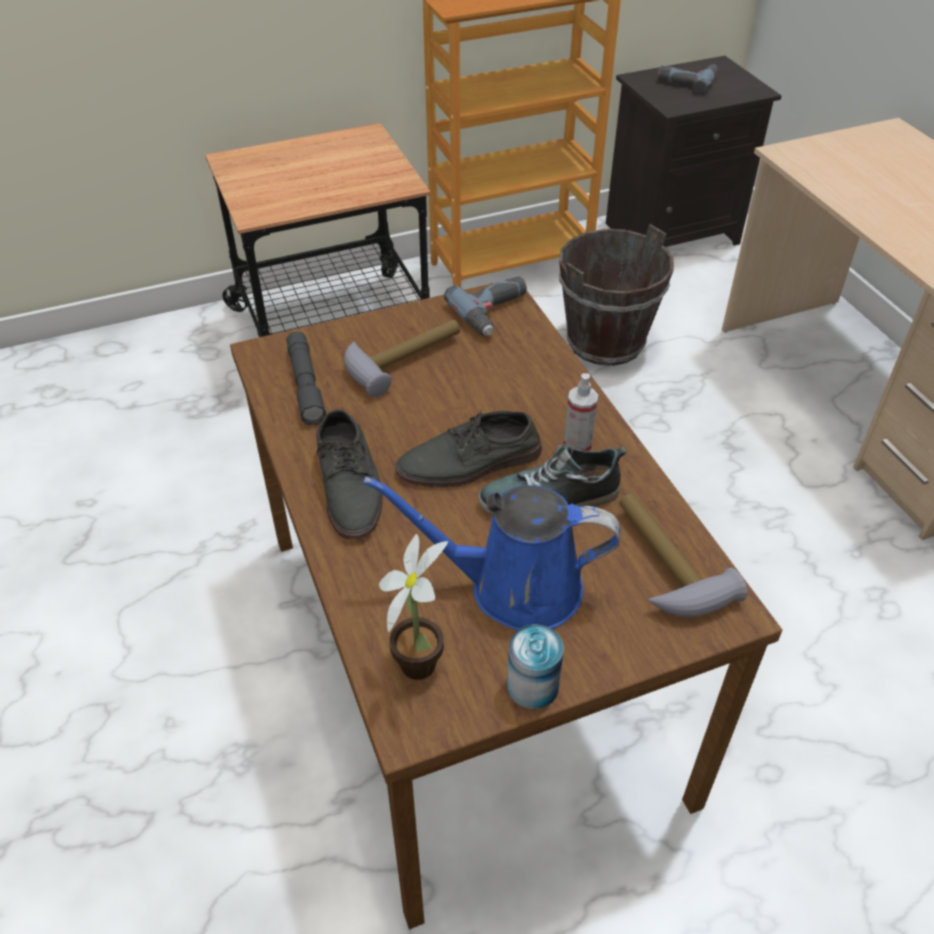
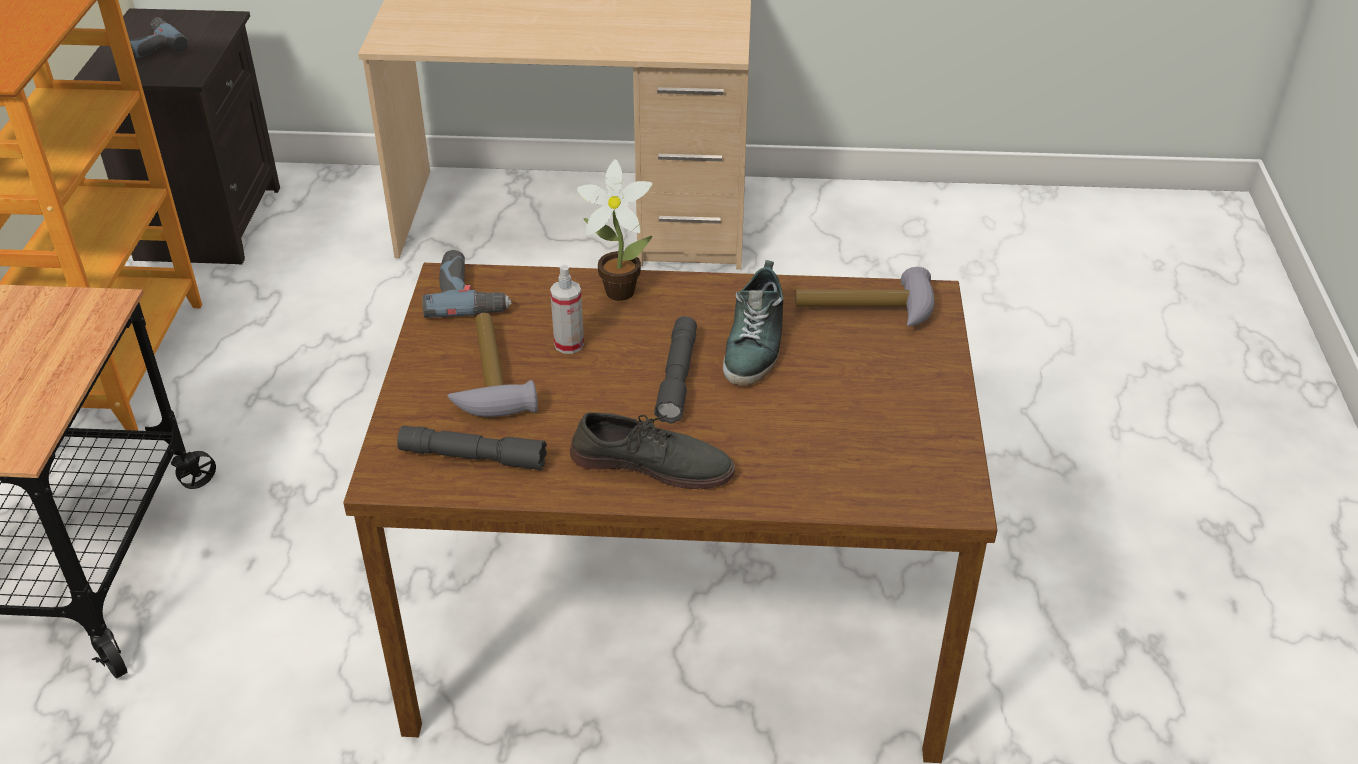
camera: 65 degrees left, 5 degrees down
(420, 659) = (891, 476): potted plant -> potted plant (616, 290)
(469, 463) = (677, 377): grey shoe -> grey flashlight
(513, 587) = (843, 398): blue watering can -> none
(532, 686) = (950, 421): can -> none
(577, 446) = (701, 308): spray bottle -> spray bottle (569, 344)
(605, 343) = (331, 344): brown bucket -> none

